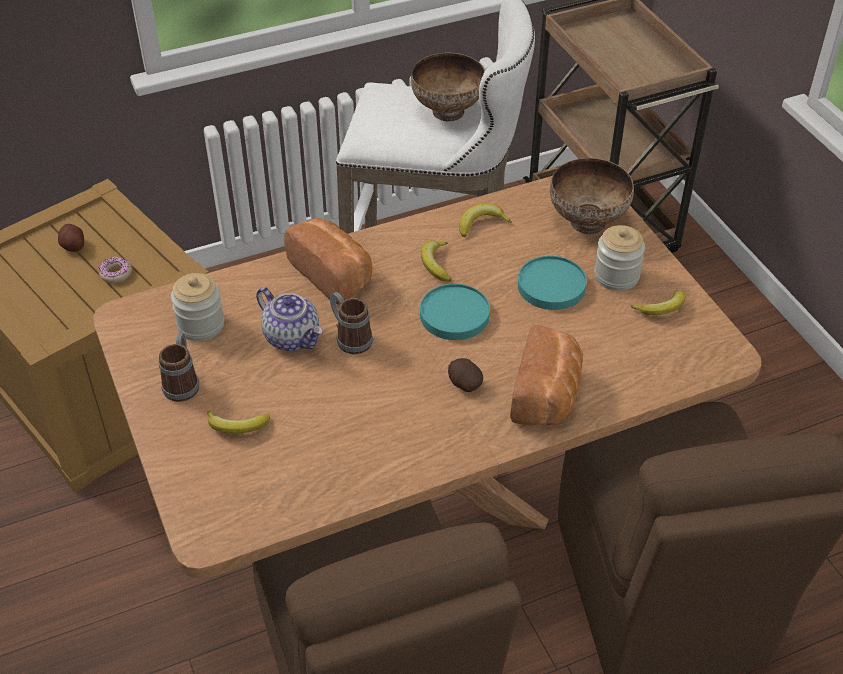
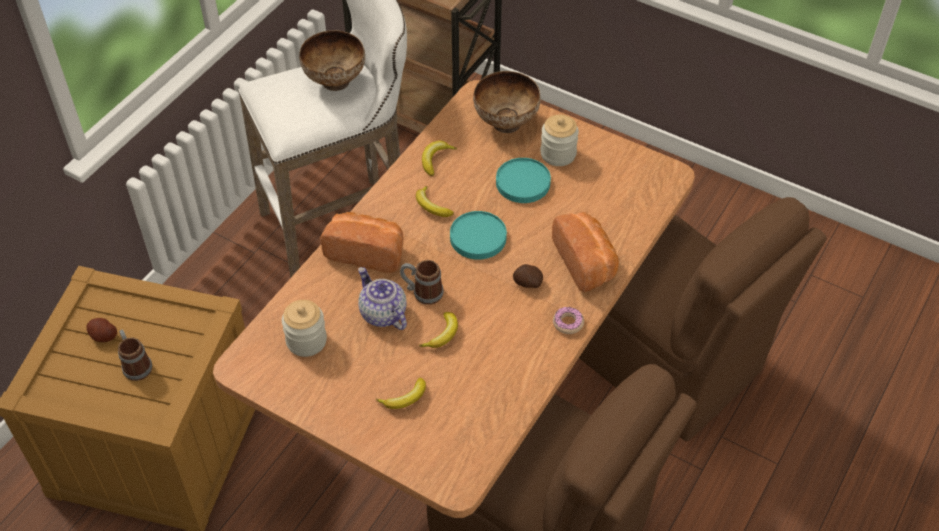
camera: 35 degrees left, 5 degrees up
(116, 273) = (163, 339): donut -> donut (568, 323)
(183, 382) = (335, 389): mug -> mug (135, 364)
(293, 337) = (382, 313): teapot -> teapot turned 135 degrees counterclockwise
(661, 309) = (605, 163): banana -> banana (442, 334)

